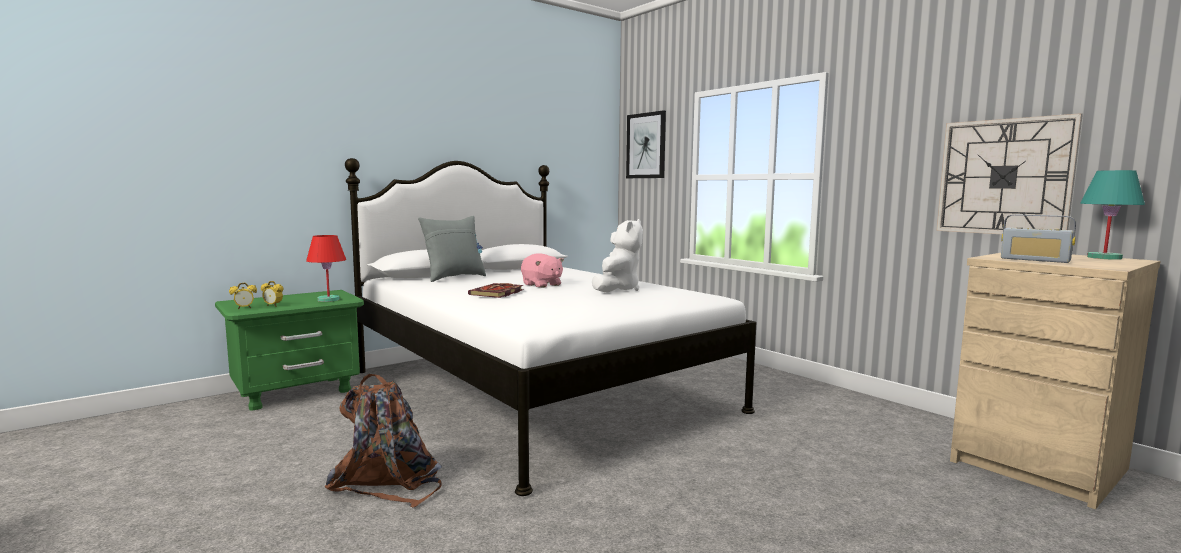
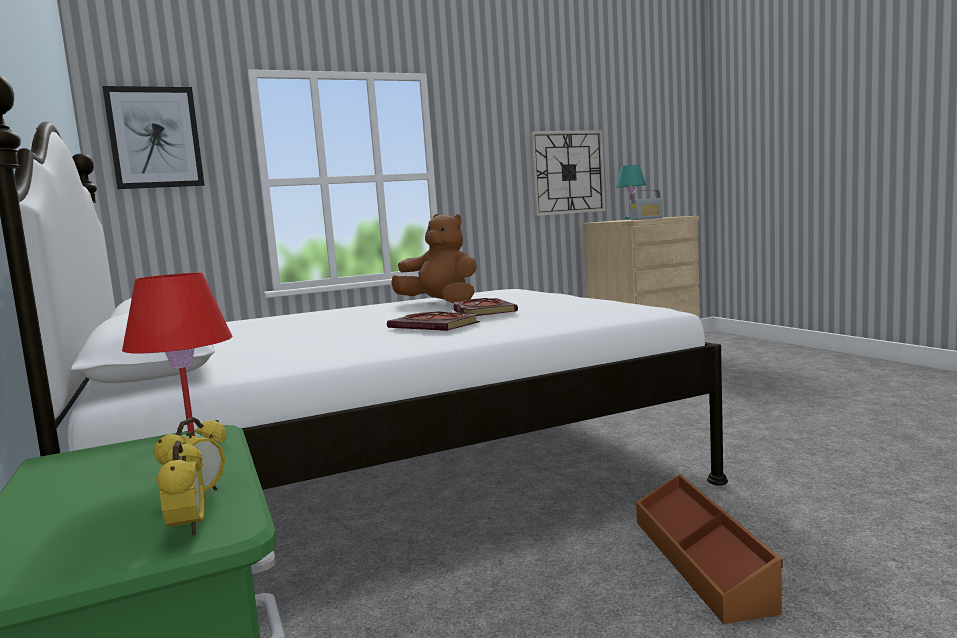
camera: 75 degrees left, 0 degrees up
(389, 481) = (702, 562): brown backpack -> brown storage box
(454, 278) = (230, 352): grey pillow -> none
(542, 285) = (380, 319): pink plush toy -> none
(545, 295) = (481, 311): none -> book
(617, 289) = (440, 304): white plush toy -> brown plush toy

